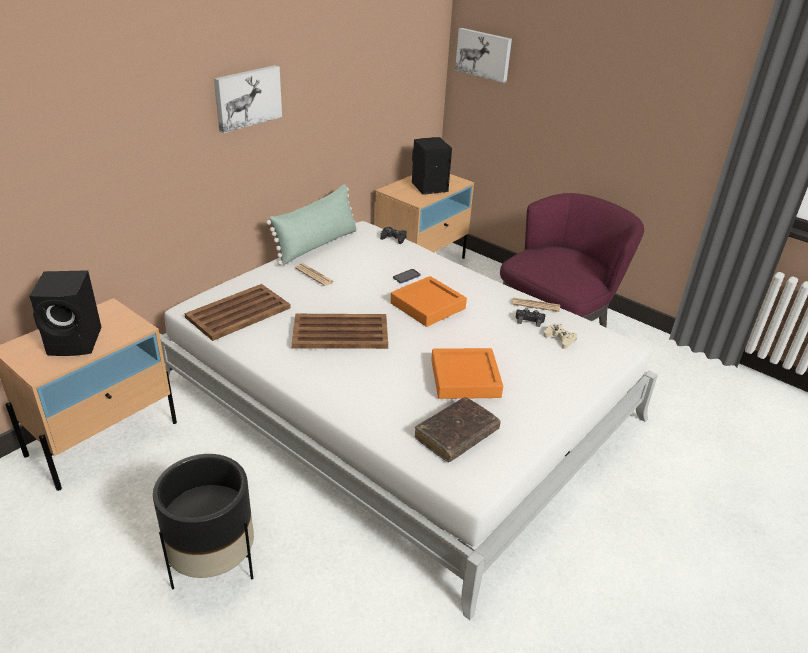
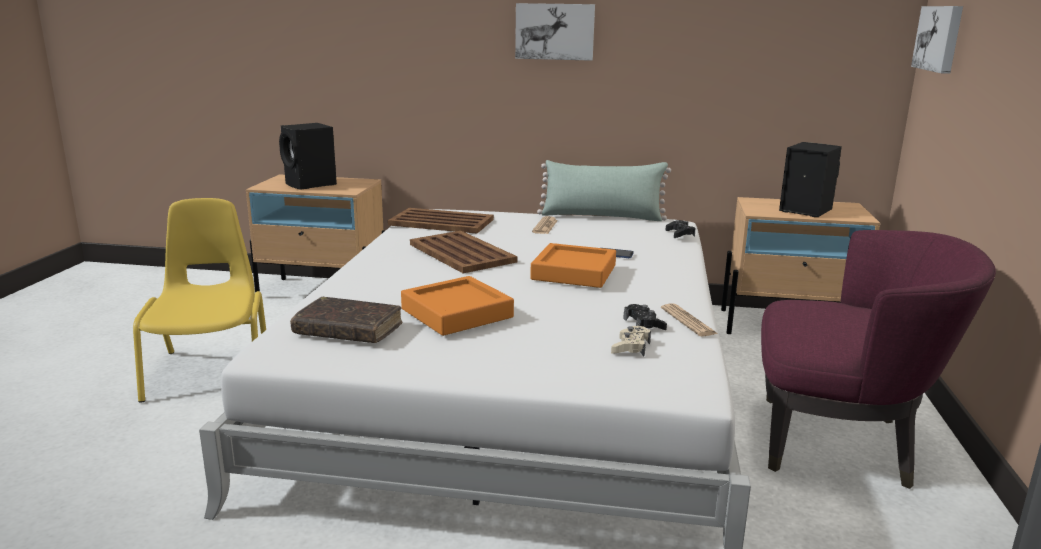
camera: 60 degrees right, 15 degrees down
(214, 565) = (211, 371): black planter -> yellow chair

